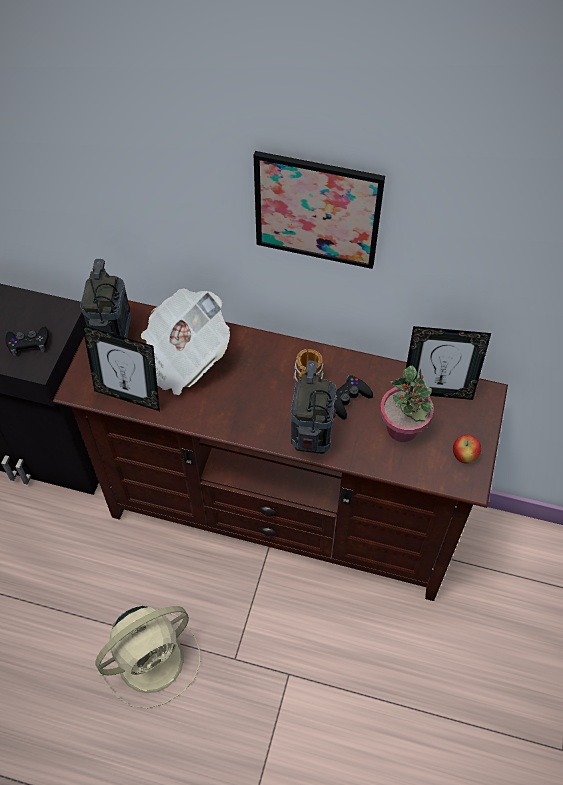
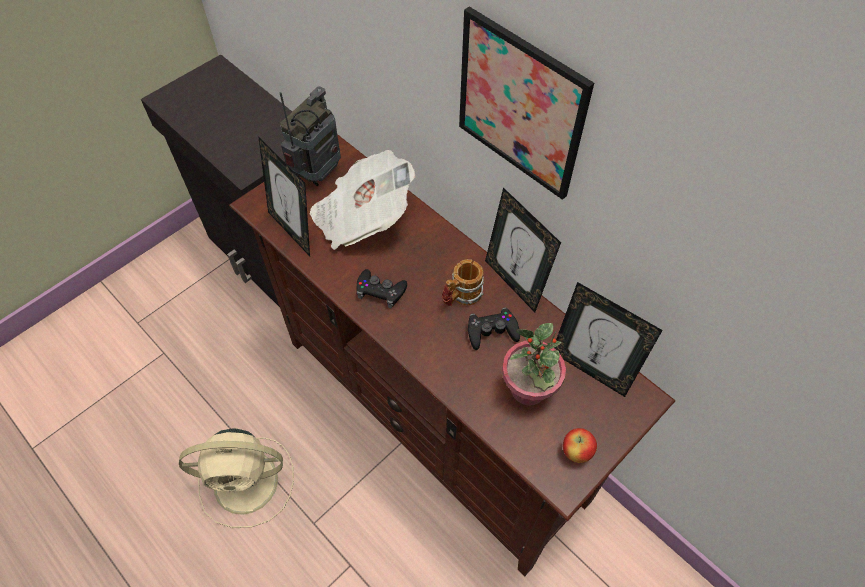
camera: 30 degrees right, 0 degrees up
(28, 343) = (252, 149): black game controller -> black game controller (380, 291)
(312, 439) = (430, 353): radio -> none
(339, 353) = (514, 282): none -> picture frame

